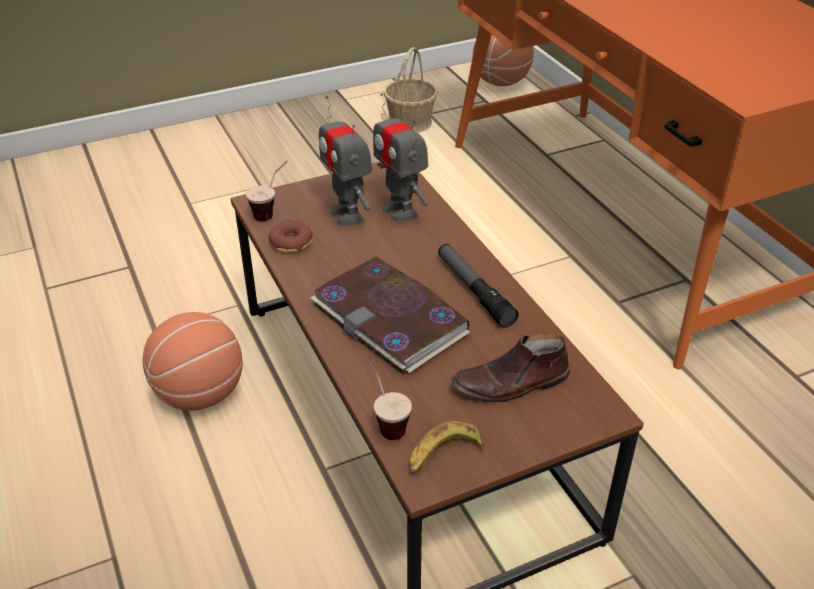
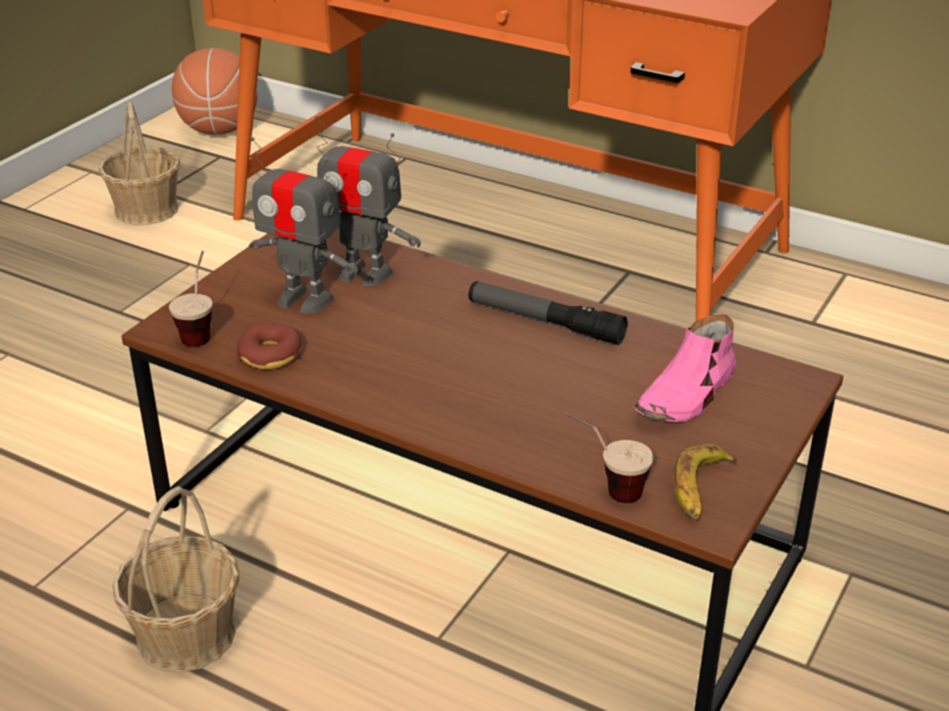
camera: 35 degrees left, 5 degrees down
(200, 394) = (187, 634): basketball -> basket
(390, 319) = (489, 386): book -> none
(511, 384) = (687, 394): brown shoe -> pink shoe

